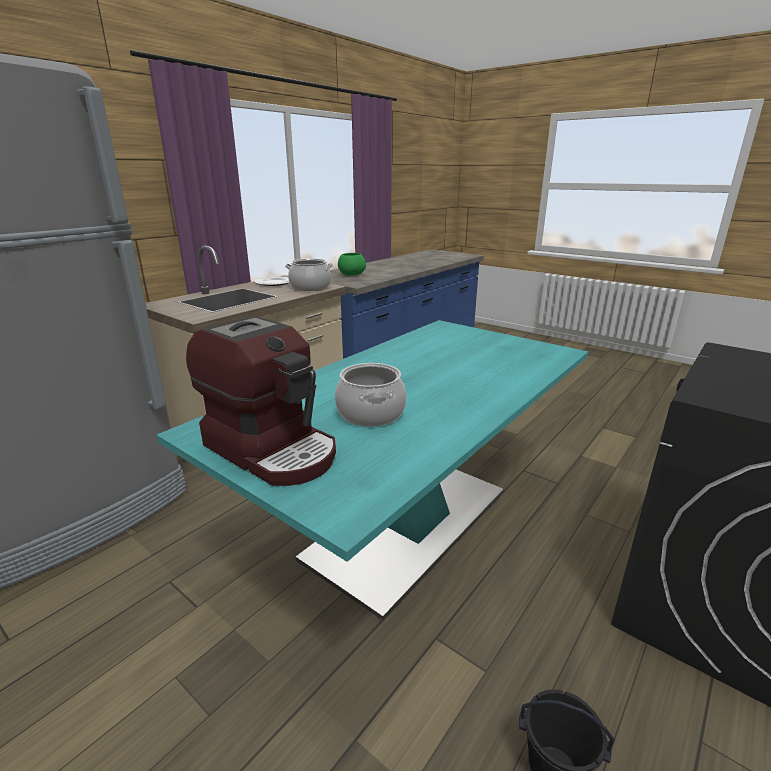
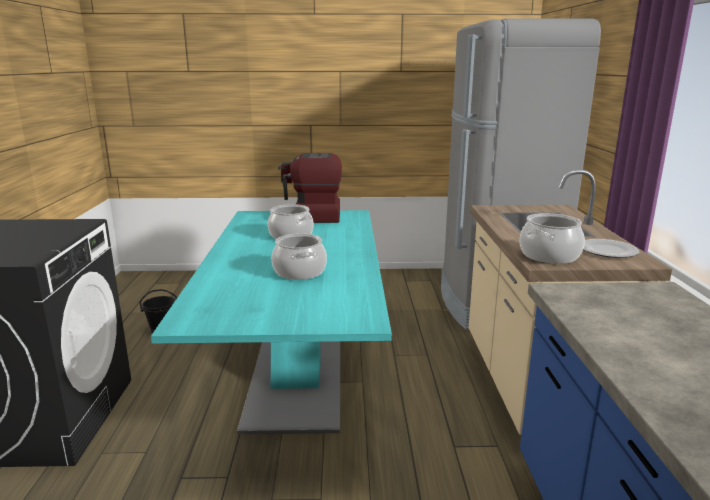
camera: 140 degrees right, 5 degrees down
(351, 275) = (648, 314): green bowl -> none
(435, 363) = (300, 272): none -> cooking pot

